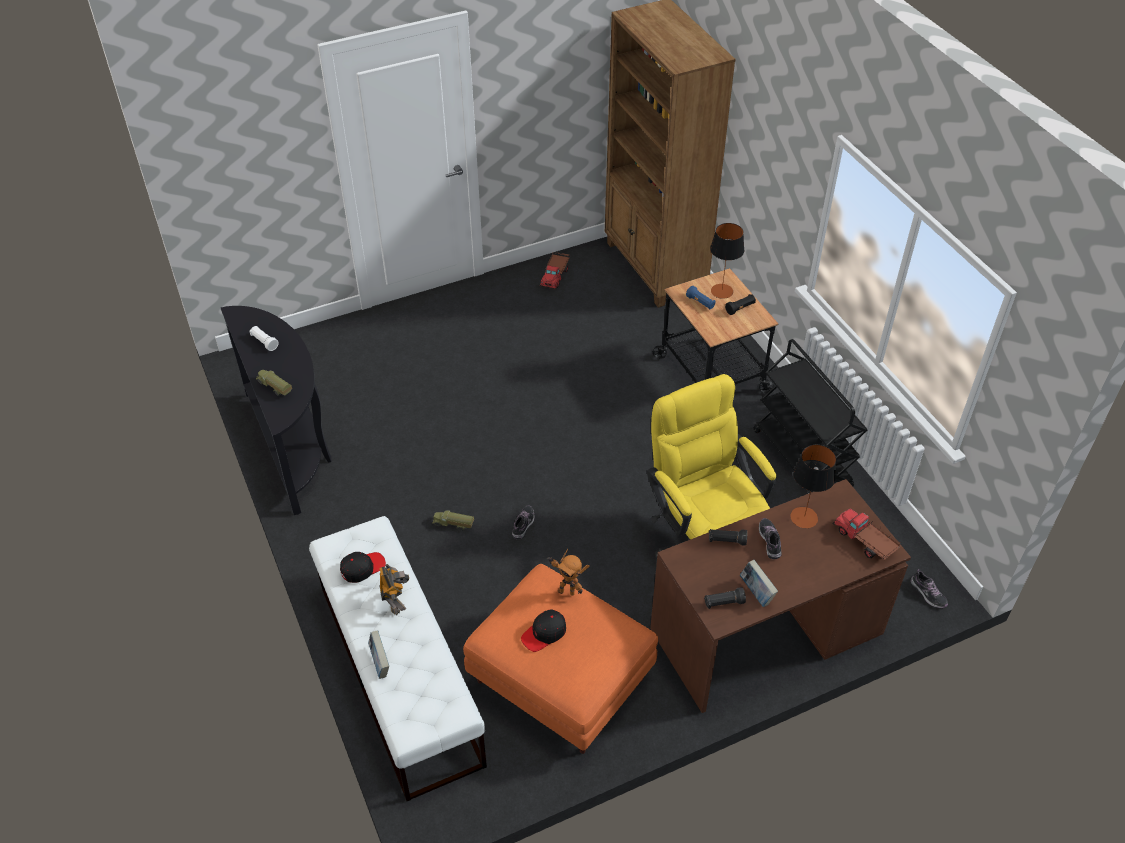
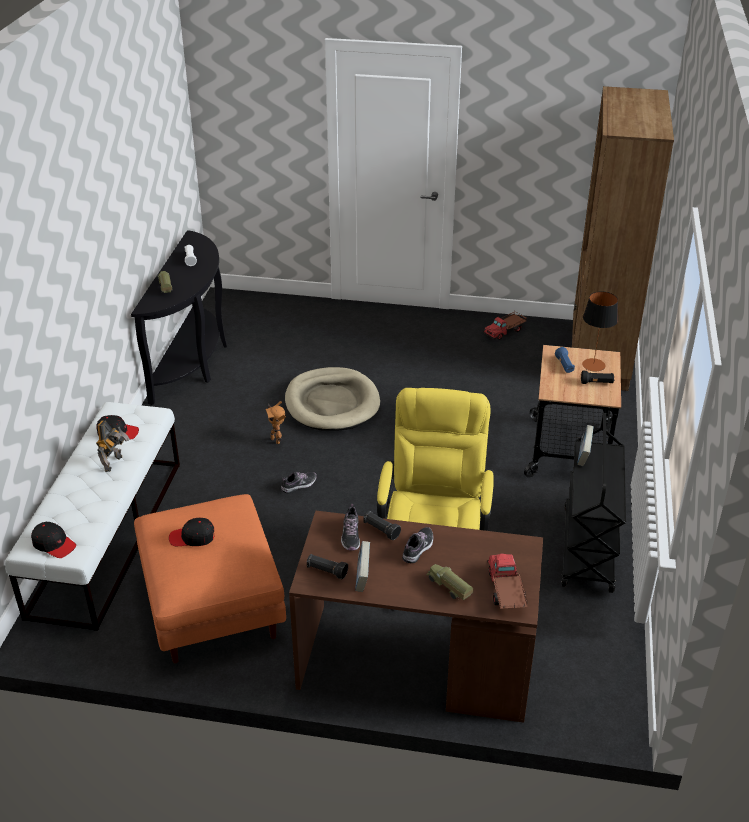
camera: 35 degrees right, 10 degrees down
(380, 663) = (60, 495): book -> book (583, 456)
(429, 714) = (54, 544): none -> black cap
(453, 524) = (248, 460): toy truck -> toy truck (449, 588)
(472, 425) = (332, 403): none -> beige dog bed
(566, 590) = (242, 518): toy robot -> toy robot (276, 440)
(804, 517) = (469, 546): table lamp -> none
(927, 594) = (603, 715): shoe -> shoe (351, 535)

